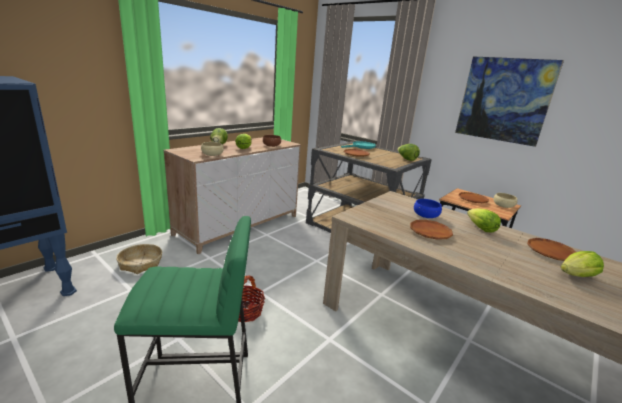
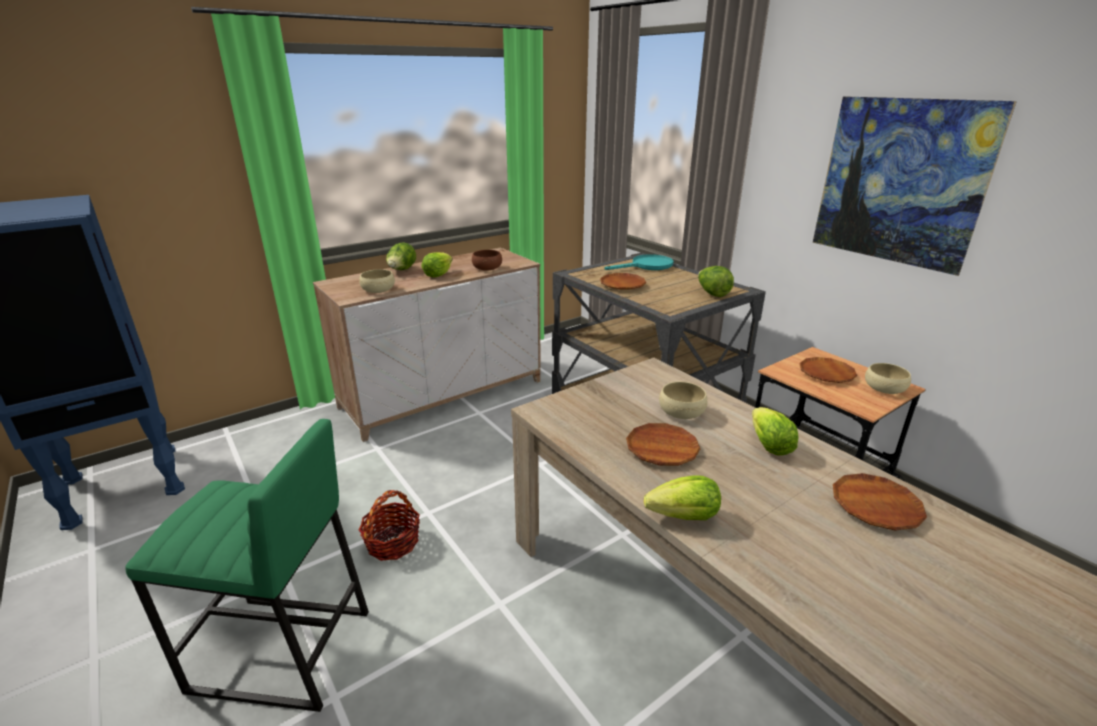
camera: 15 degrees right, 5 degrees up
(141, 263) = (279, 452): basket -> none
(426, 215) = (681, 412): blue bowl -> beige bowl
(577, 276) = (889, 562): lettuce -> lettuce (684, 517)

